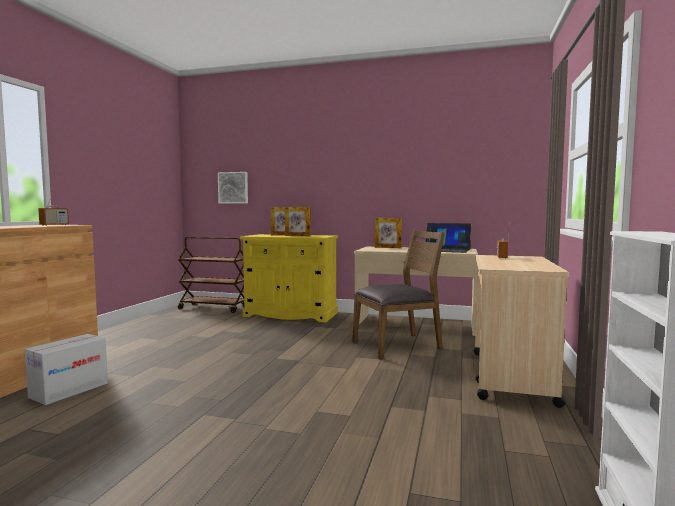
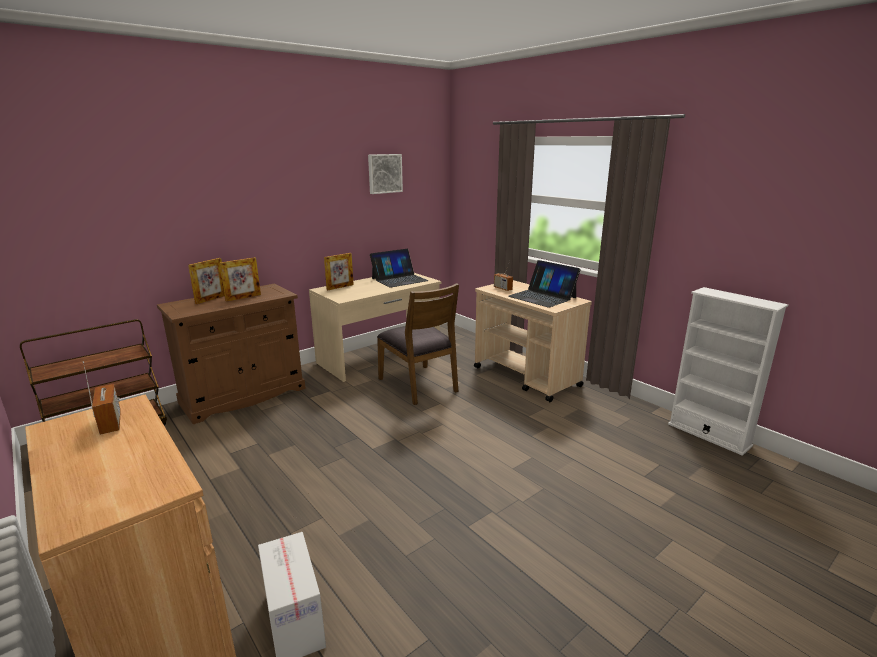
camera: 55 degrees left, 15 degrees up
(233, 187) = (87, 239): picture -> picture (384, 173)
(290, 315) = (243, 395): yellow cabinet -> brown cabinet
(397, 345) = (419, 384): brown chair -> brown chair turned 135 degrees clockwise
(518, 264) = (542, 297): none -> laptop

